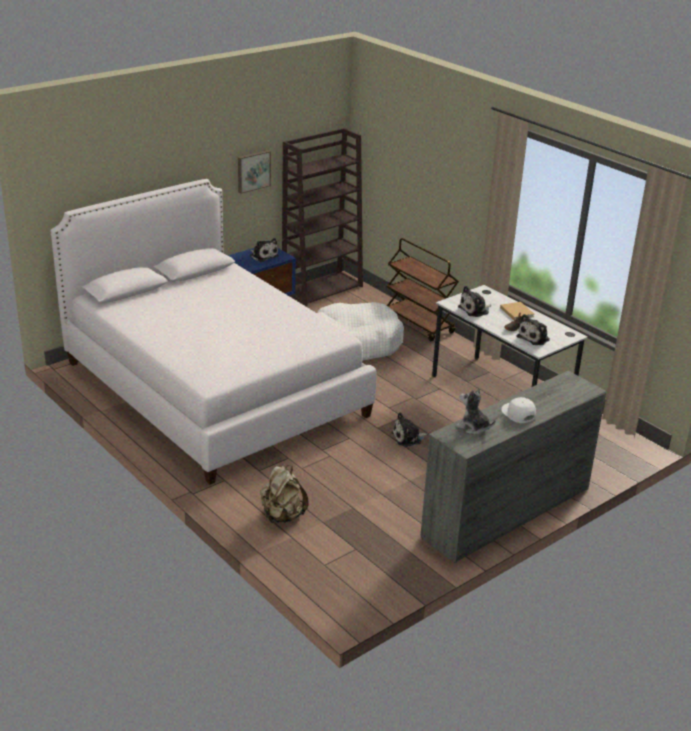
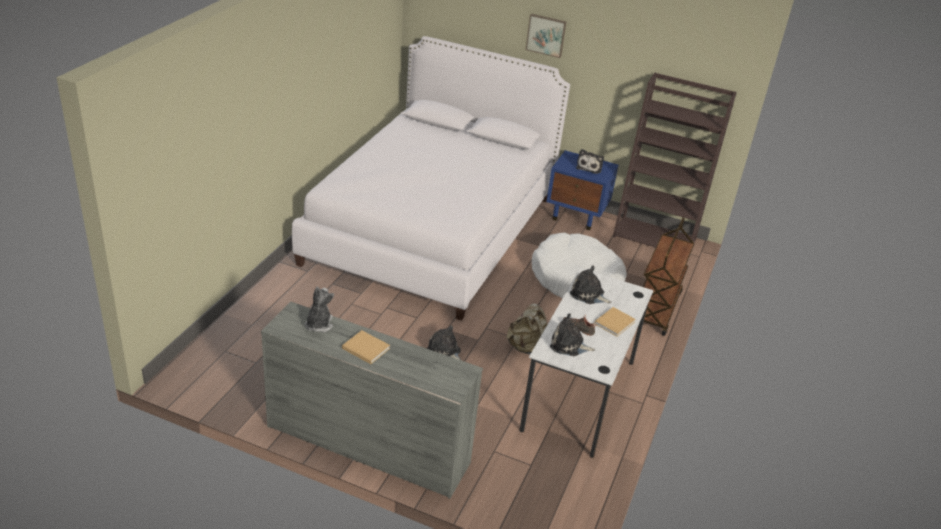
camera: 60 degrees right, 5 degrees up
(253, 171) = (616, 86): picture -> picture (546, 35)
(282, 516) = (277, 312): beige backpack -> beige backpack (526, 347)
(518, 413) = (365, 348): white cap -> beige book

